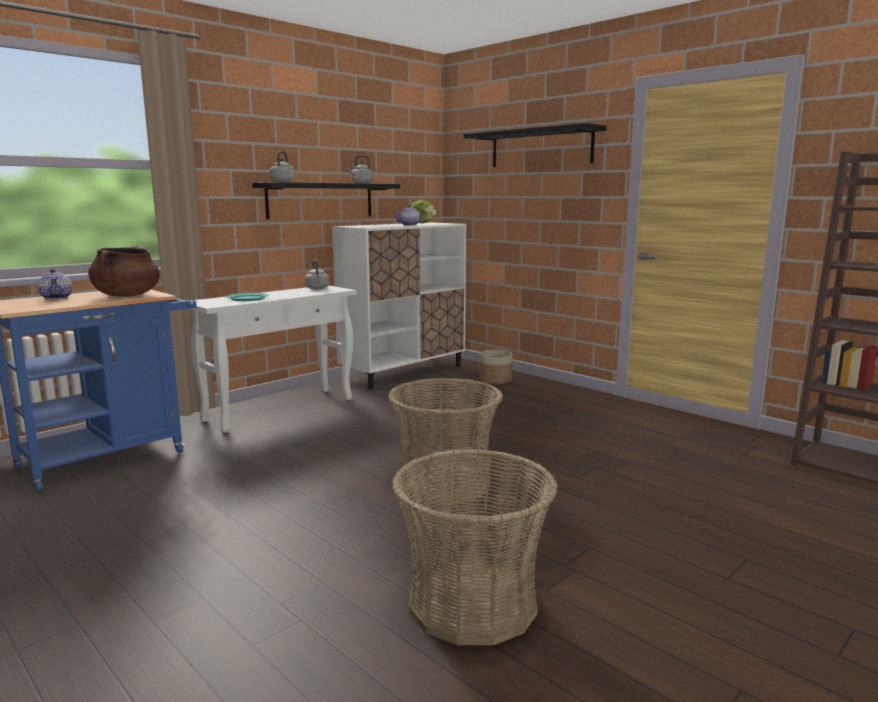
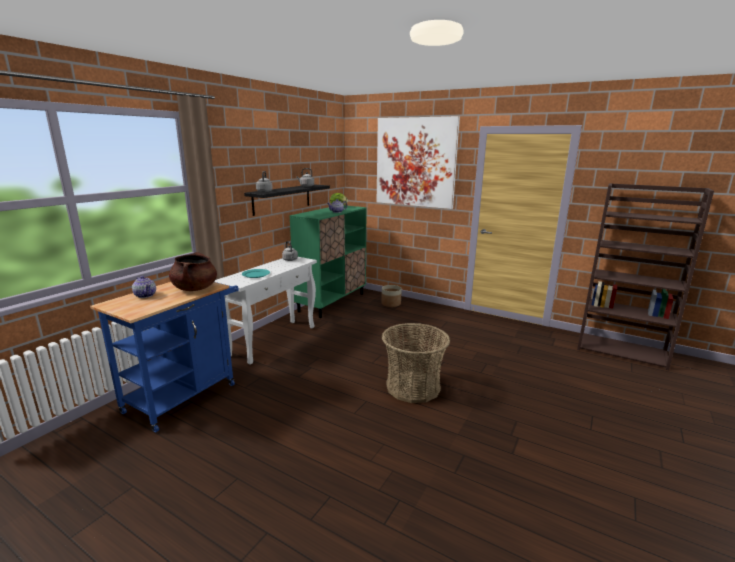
camera: 15 degrees left, 5 degrees up
(404, 372) = (332, 302): white cabinet -> green cabinet
(472, 603) = (481, 470): basket -> none
(540, 148) = (415, 162): black shelf -> picture

